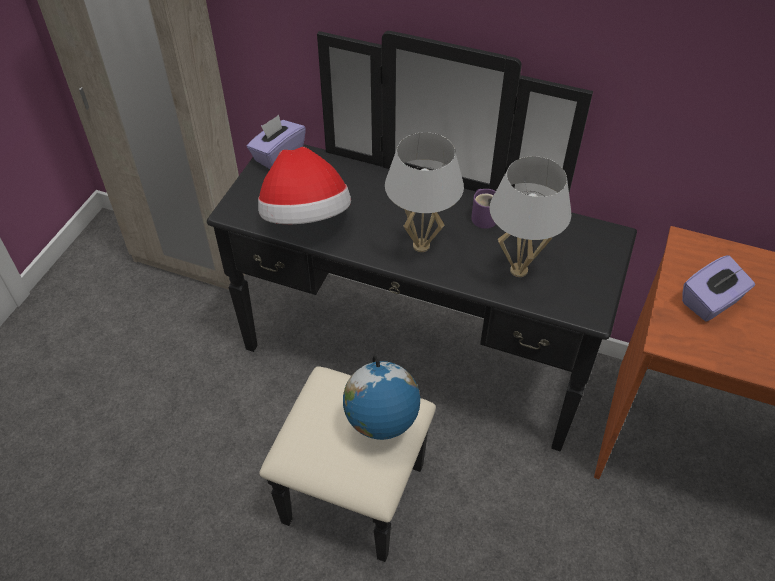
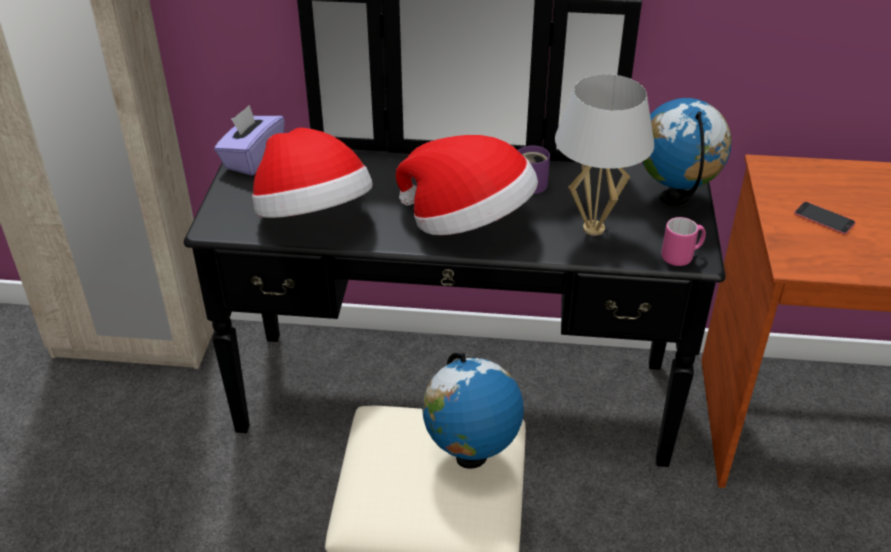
camera: 15 degrees left, 10 degrees down
(421, 246) = (468, 223): white table lamp -> hat
(580, 311) = (681, 256): none -> pink mug
(597, 254) = (675, 198): none -> globe
(711, 302) = (824, 218): purple tissue box -> phone

